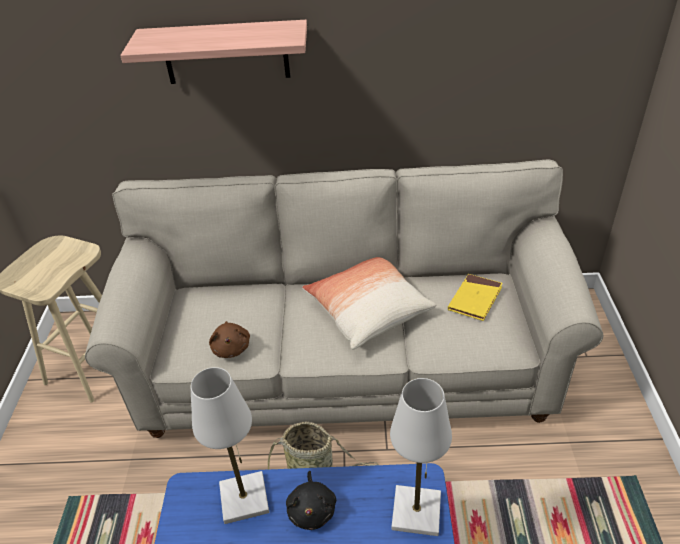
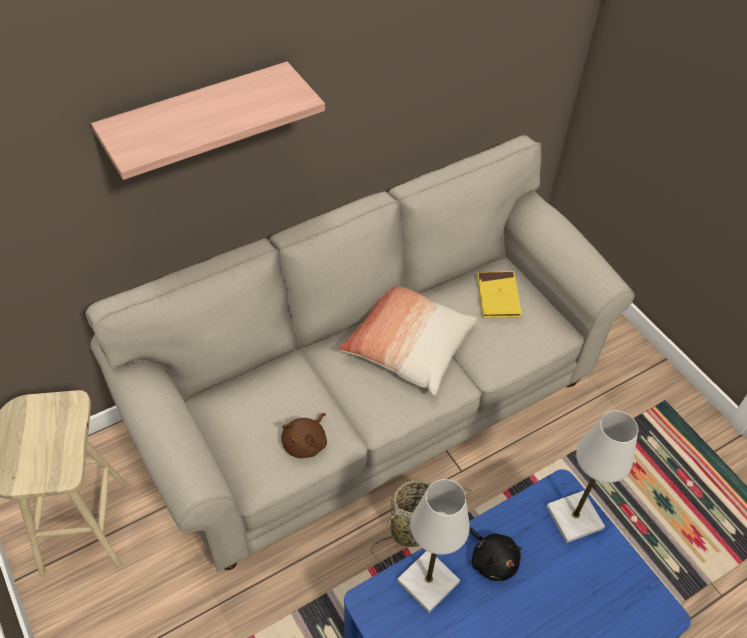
camera: 35 degrees left, 10 degrees up
(231, 347) = (306, 443): brown plush toy -> brown plush toy turned 75 degrees clockwise

